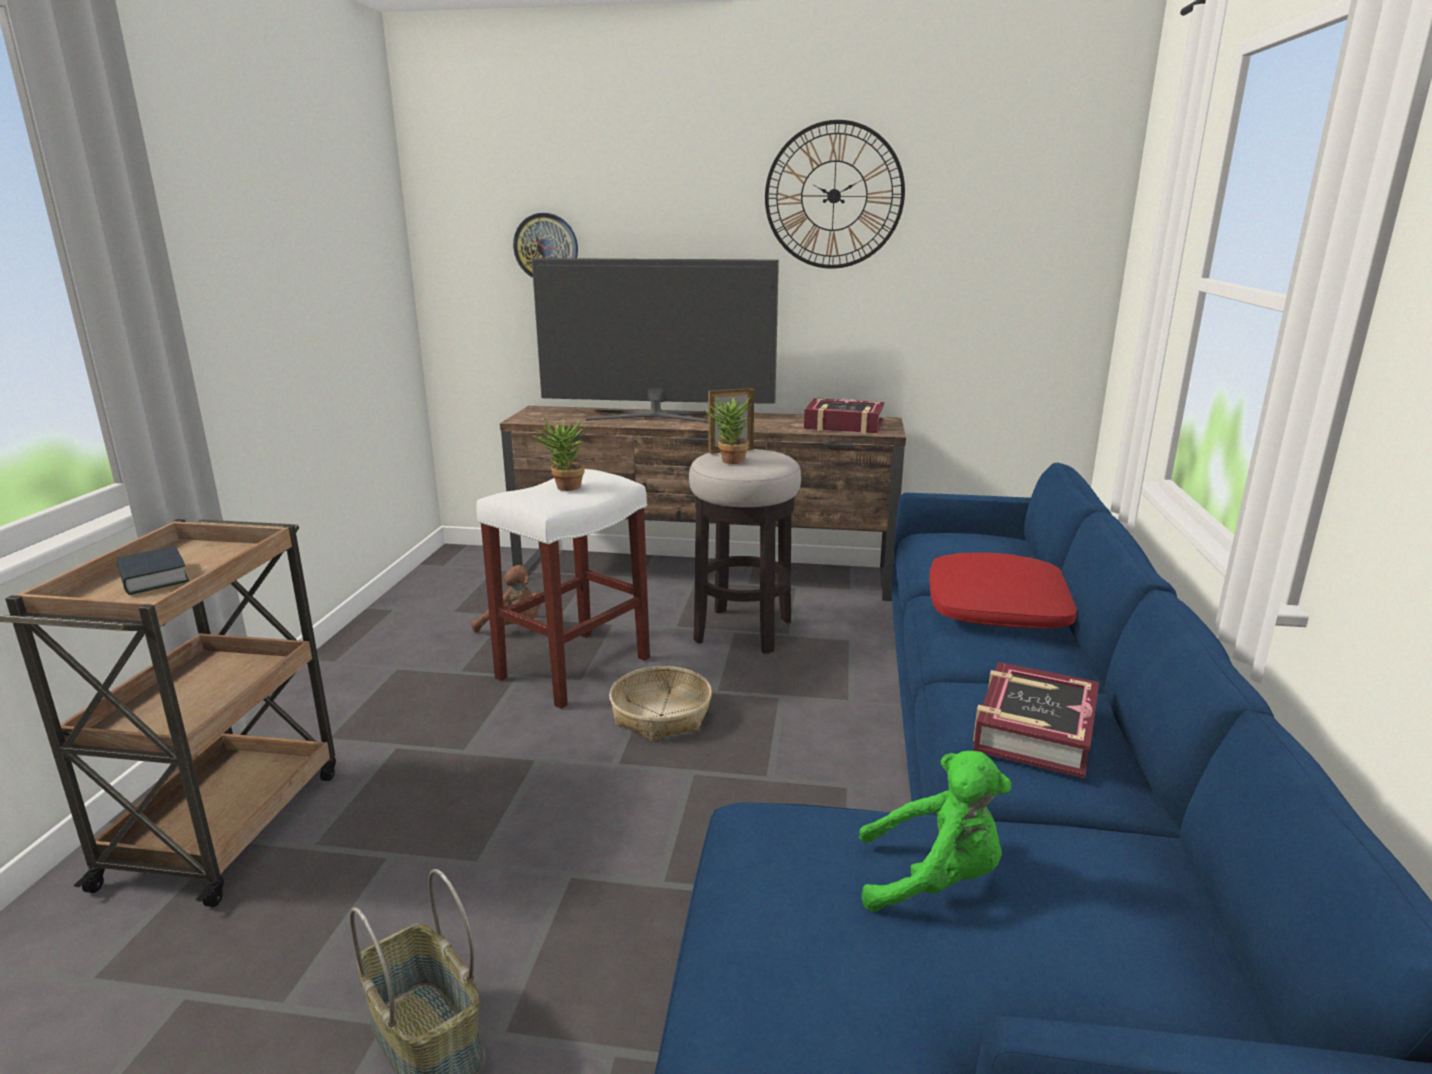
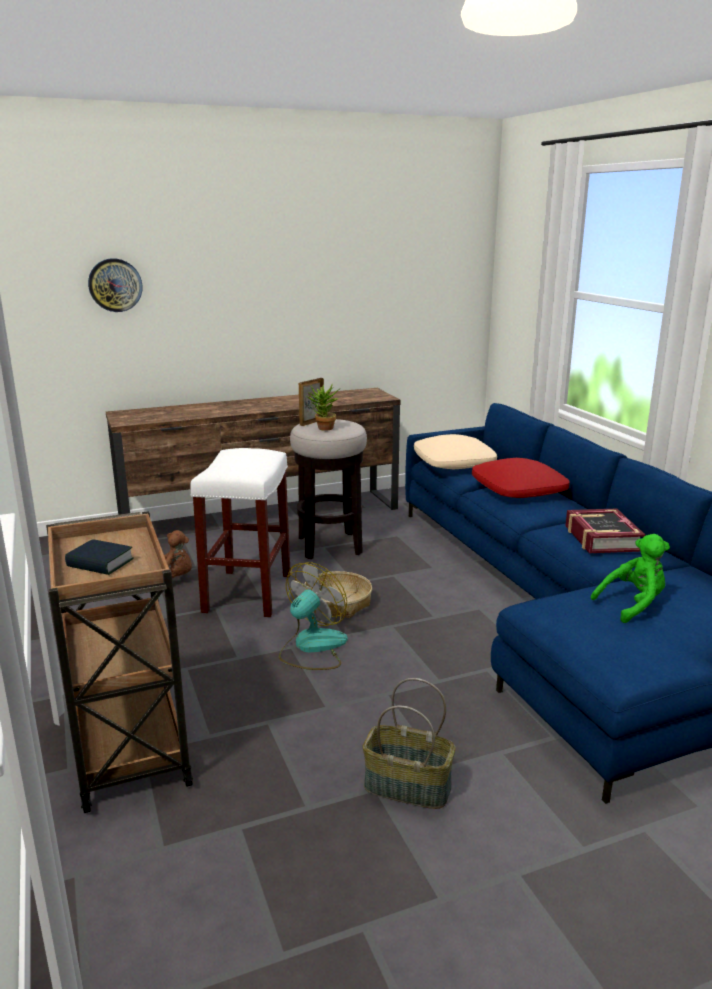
camera: 30 degrees left, 0 degrees up
(560, 768) = (312, 647): none -> fan
(564, 488) = (243, 462): potted plant -> none
(657, 416) = (221, 407): television -> none
(834, 196) = (326, 242): wall clock -> none
(844, 425) = (352, 396): book -> none
(948, 546) = (454, 463): none -> beige pillow

